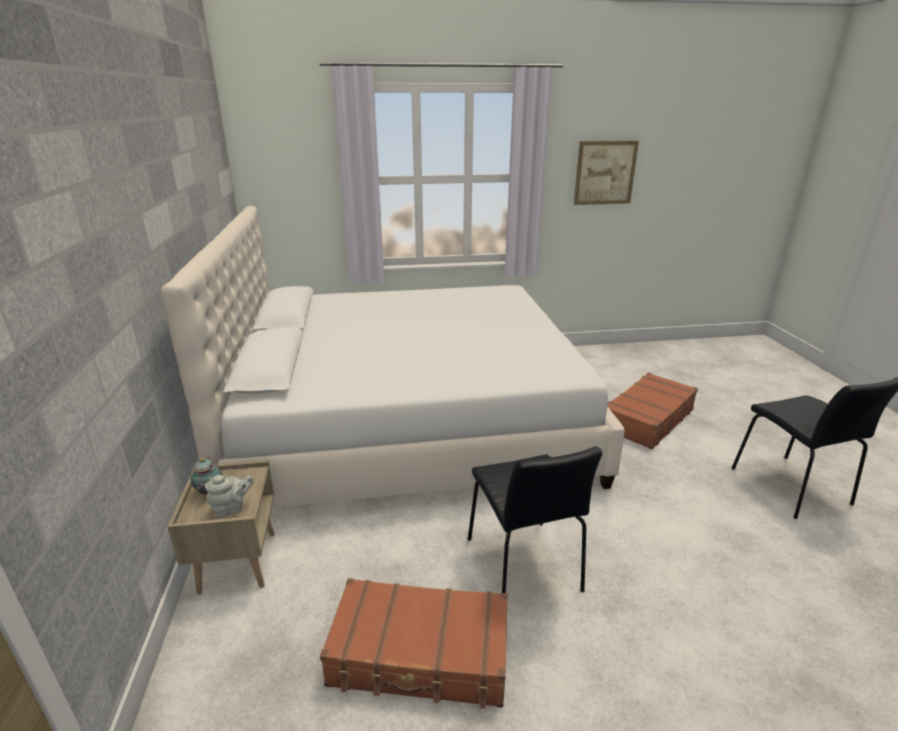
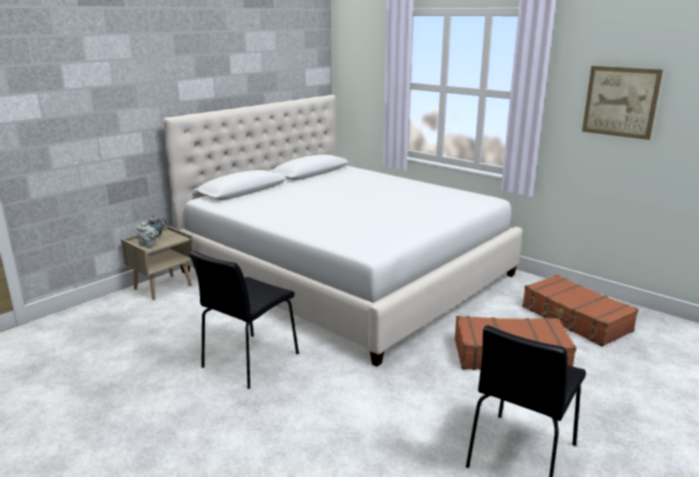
camera: 50 degrees right, 5 degrees down
(420, 655) = (148, 355): brown suitcase -> brown suitcase (575, 319)

